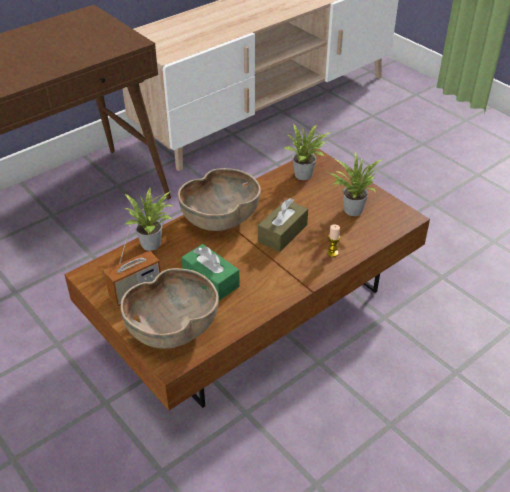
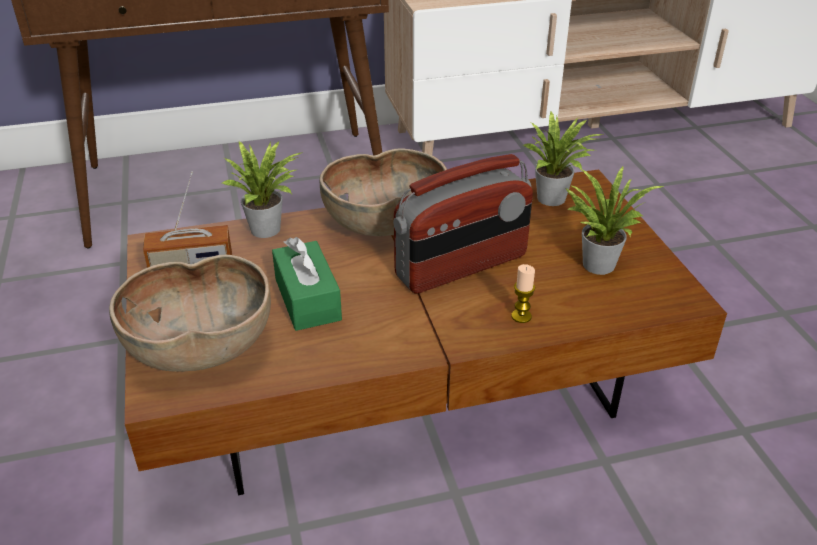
camera: 25 degrees right, 5 degrees down
(282, 233) = (462, 267): brown tissue box -> radio

